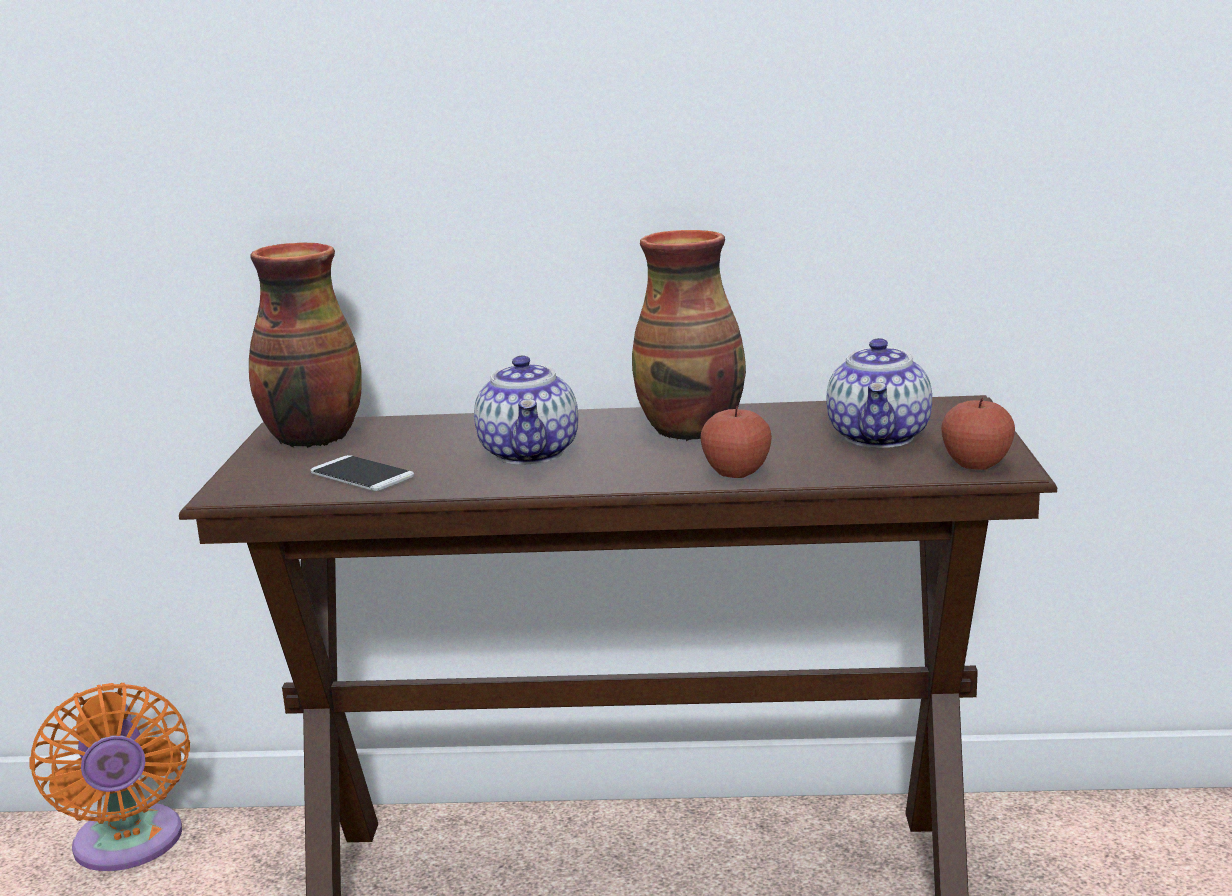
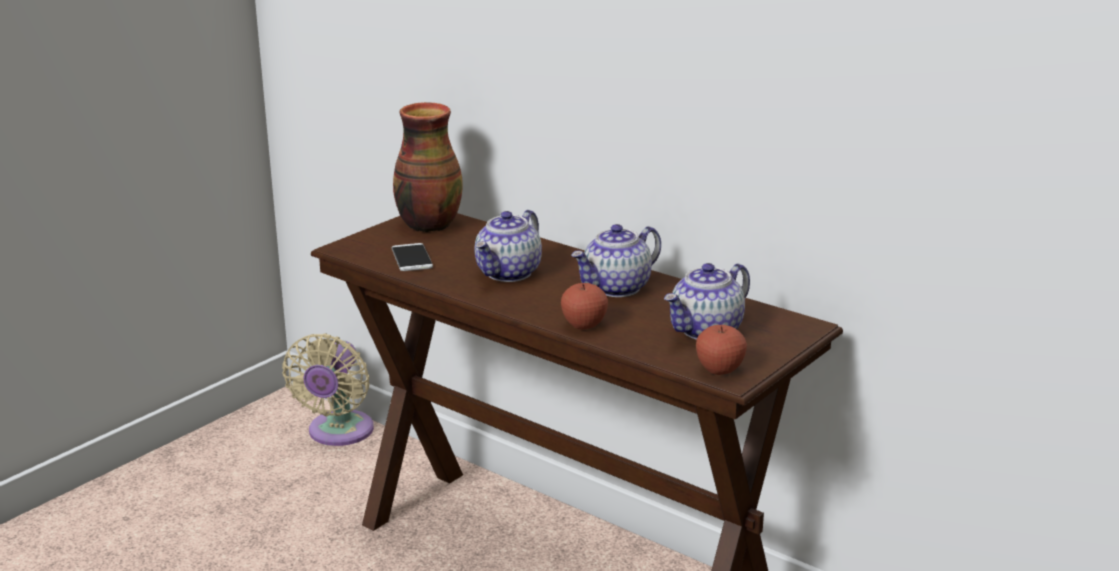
camera: 35 degrees right, 5 degrees up
(129, 846) = (338, 433): orange fan -> beige fan
(693, 430) = (616, 288): vase -> teapot

